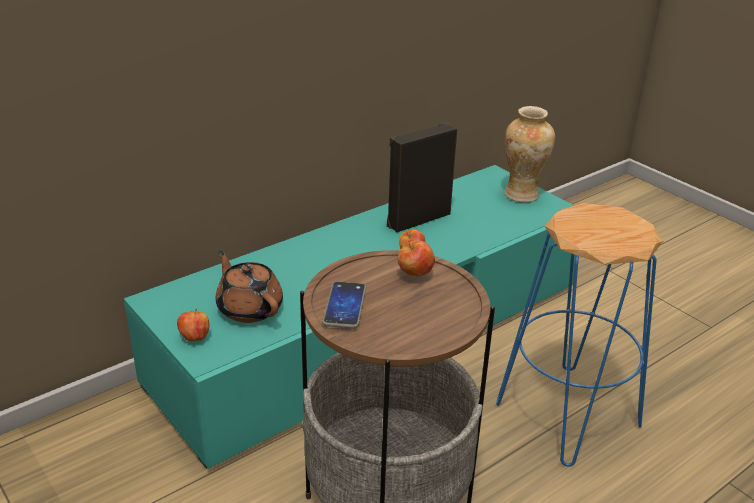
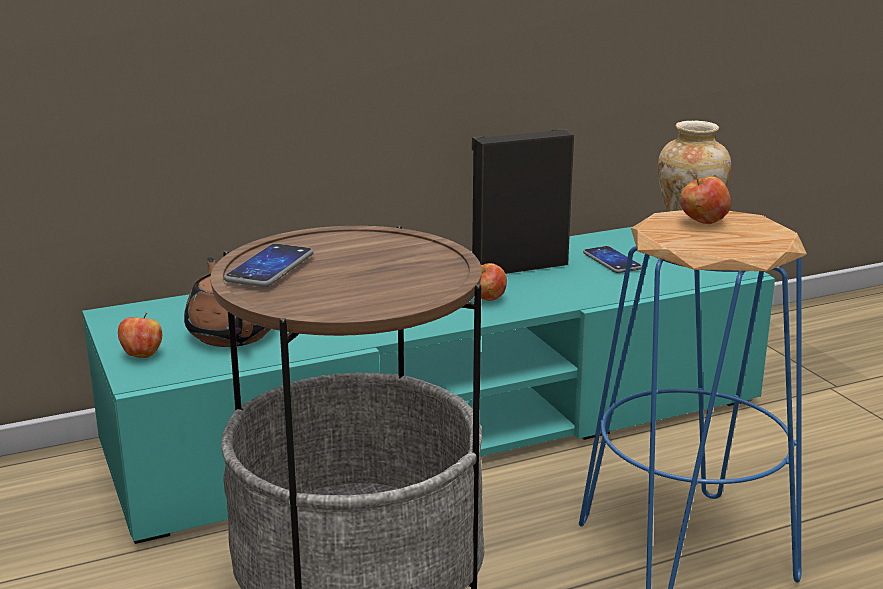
camera: 15 degrees right, 10 degrees down
(415, 274) = (393, 248): apple -> apple (703, 223)
(477, 207) = (612, 261): none -> phone

